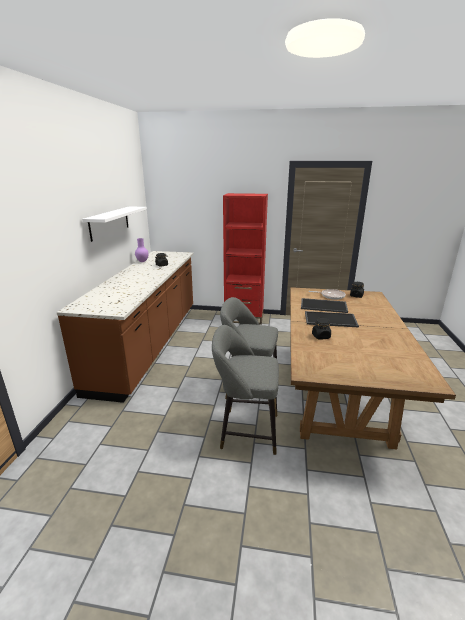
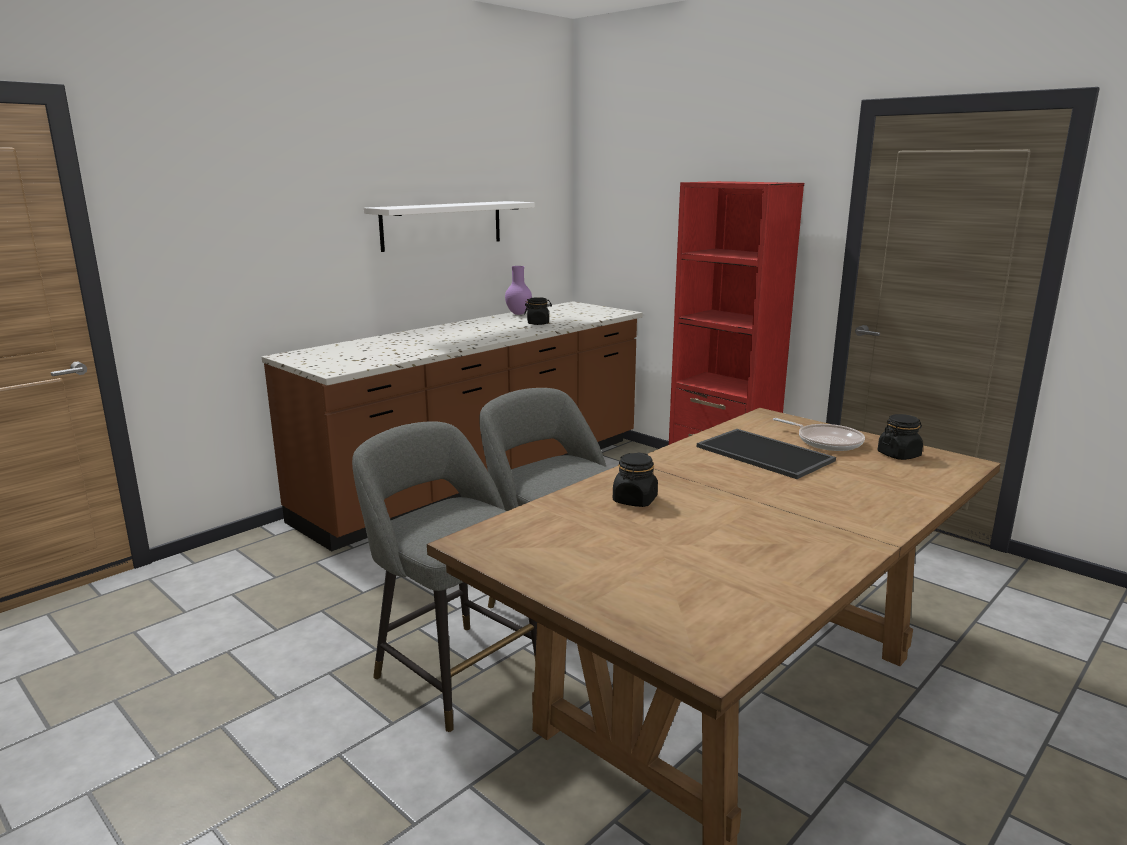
camera: 35 degrees right, 5 degrees down
(330, 320) = (721, 480): tray -> none

